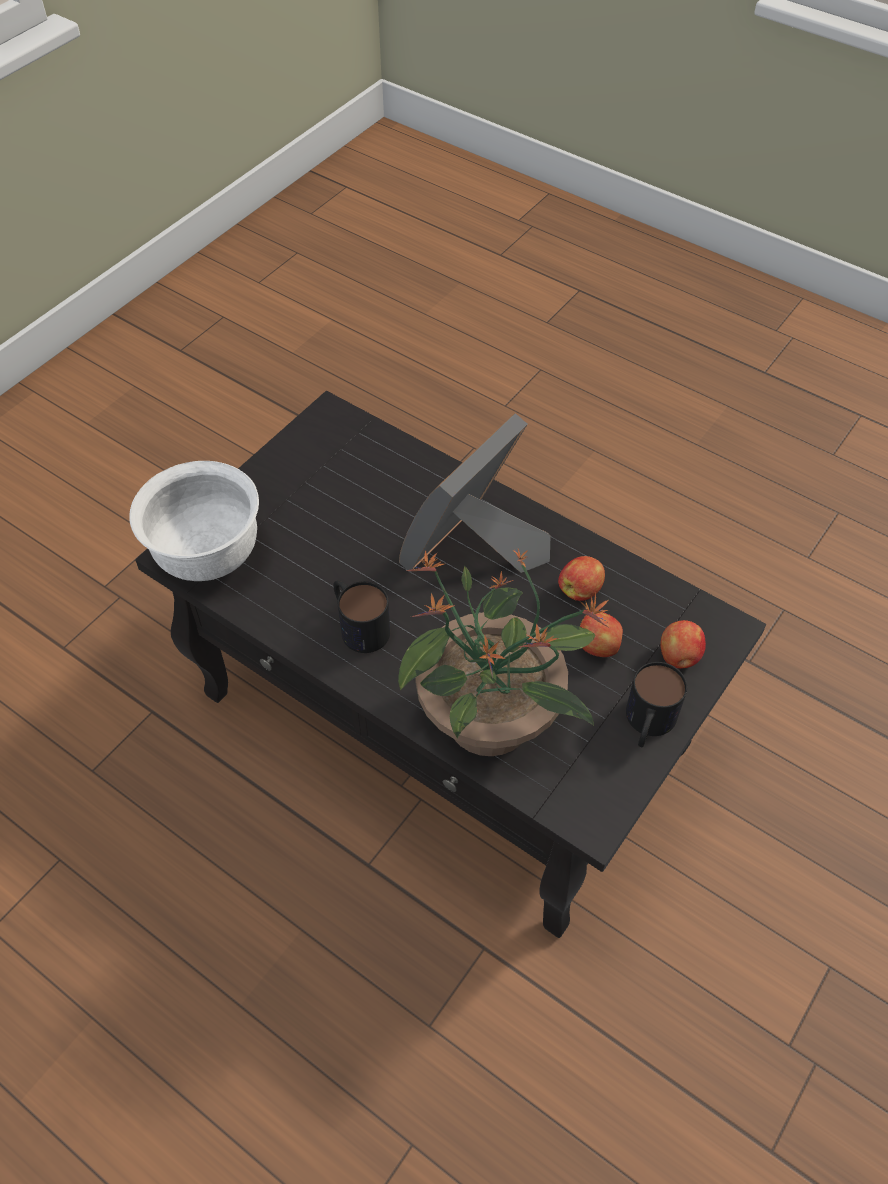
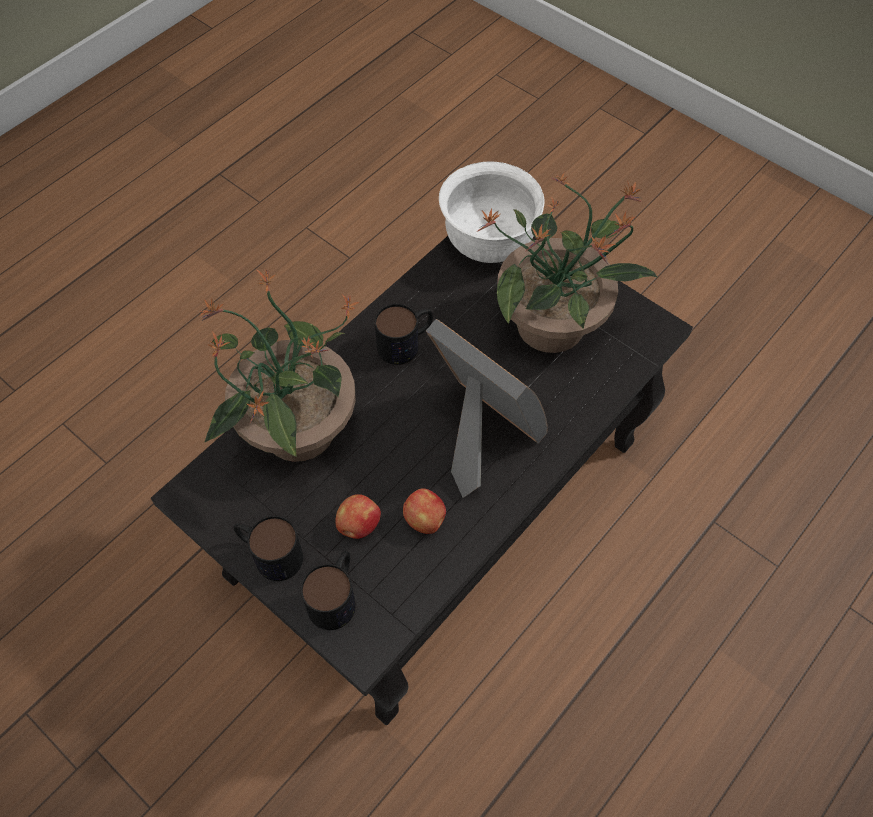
camera: 95 degrees right, 5 degrees up
(329, 495) = (553, 325): none -> potted plant
(678, 657) = (336, 595): apple -> mug

